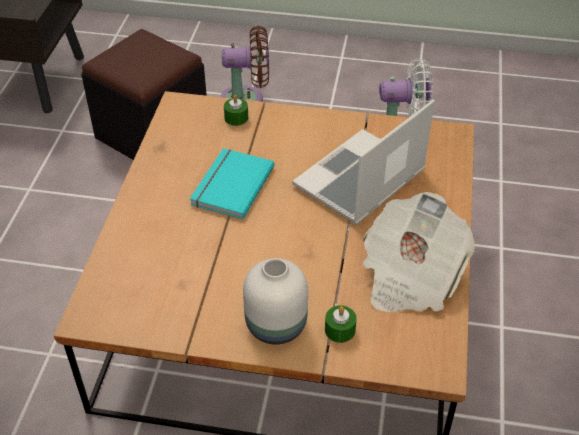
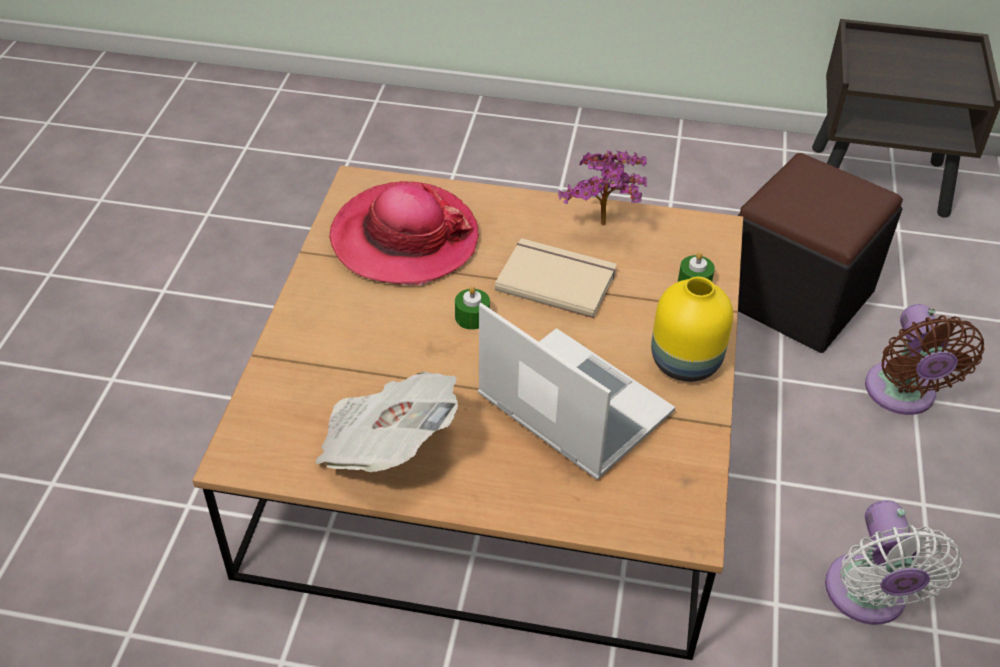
camera: 90 degrees right, 0 degrees up
(172, 158) = (604, 228): none -> potted plant
(174, 278) = (404, 239): none -> hat
(230, 185) = (556, 279): turquoise book -> beige book
(274, 326) = (324, 317): white vase -> none
(314, 126) = (687, 362): none -> yellow vase
(340, 330) = (309, 371): green candle -> green candle (472, 317)

